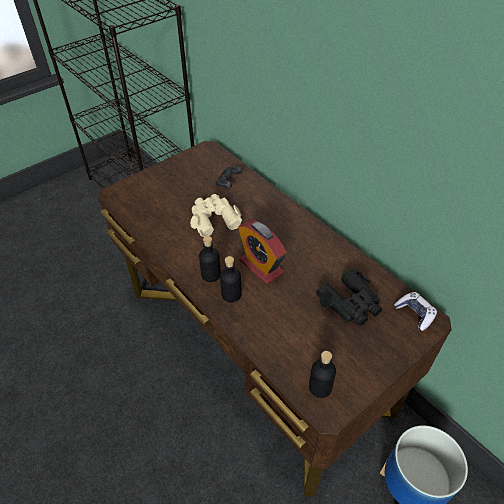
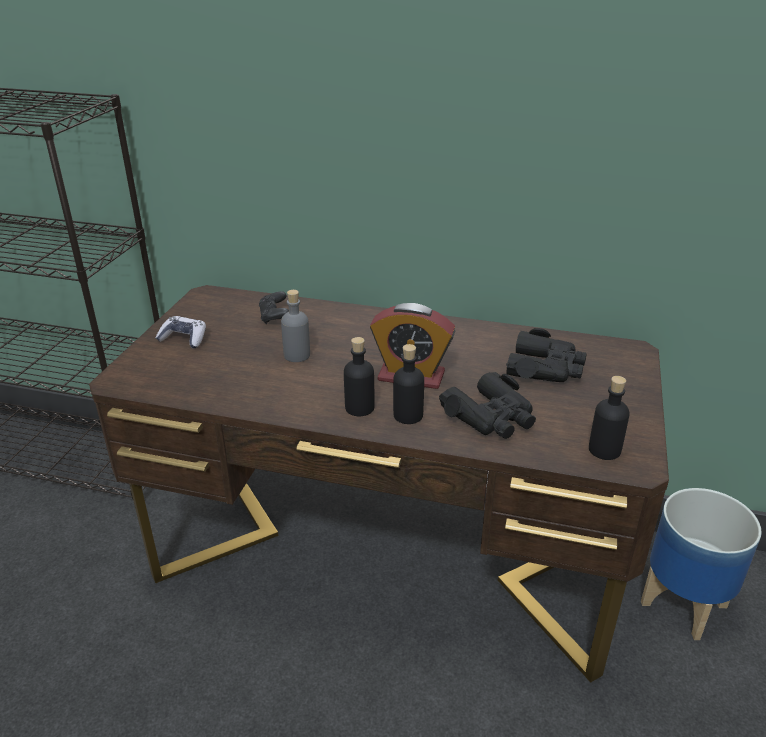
camera: 35 degrees left, 15 degrees down
(213, 218) = (297, 355): beige binoculars -> grey bottle
(277, 322) = (491, 417): none -> black binoculars
(415, 313) = (613, 350): game controller -> game controller (184, 339)

